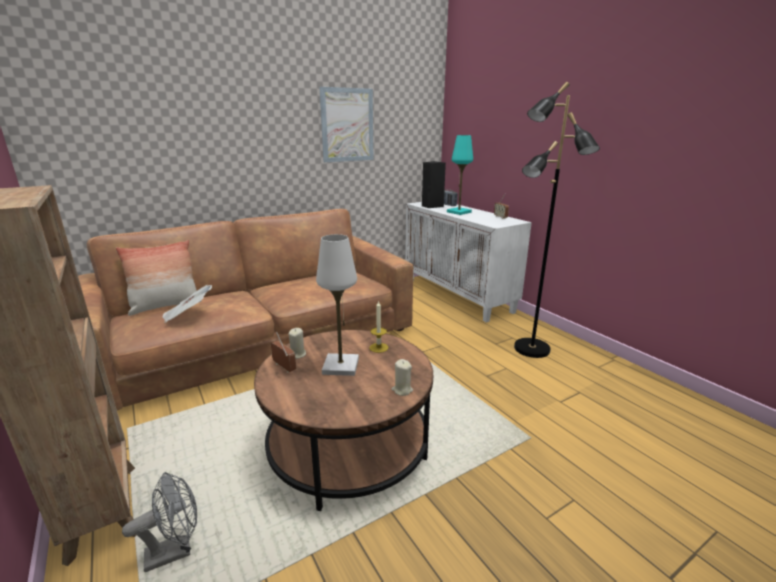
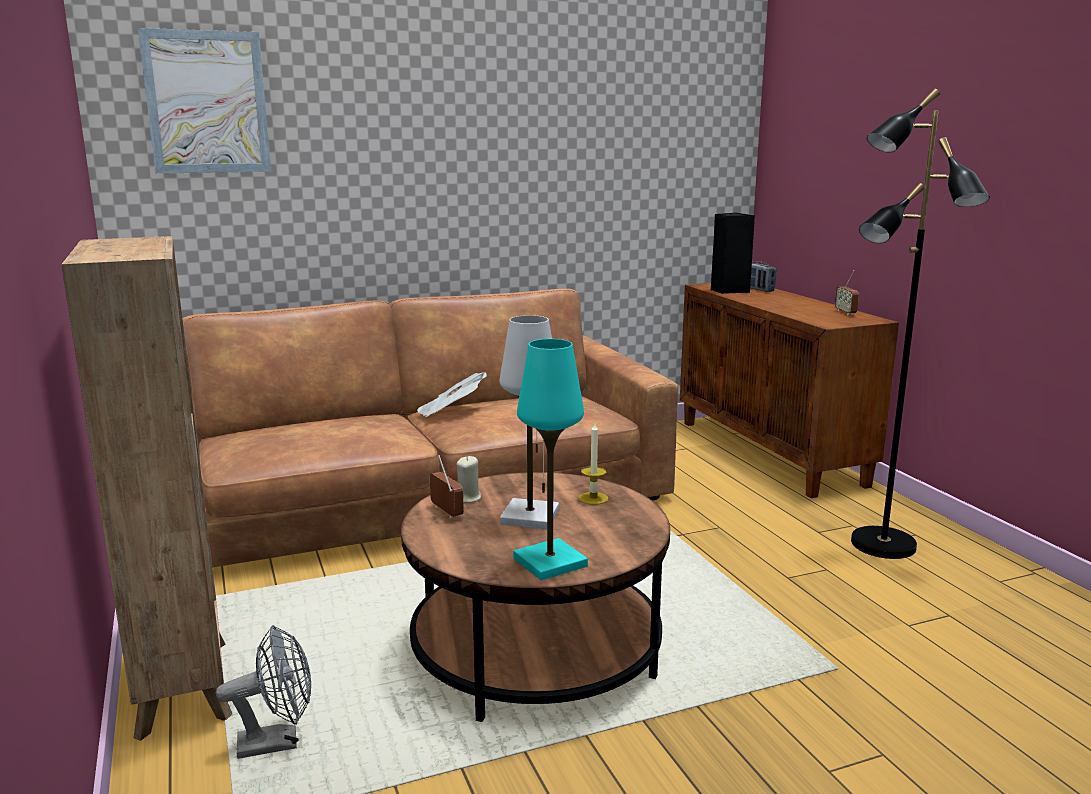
camera: 10 degrees right, 5 degrees down
(165, 306) = (279, 427): pillow -> none
(188, 316) = (312, 440): newspaper -> newspaper (450, 413)
(347, 125) = (585, 151): picture -> picture (207, 102)
(402, 390) = (615, 552): beige candle -> none
(458, 295) = (771, 453): white cabinet -> brown cabinet
(459, 212) = (773, 302): turquoise table lamp -> turquoise table lamp (550, 562)

